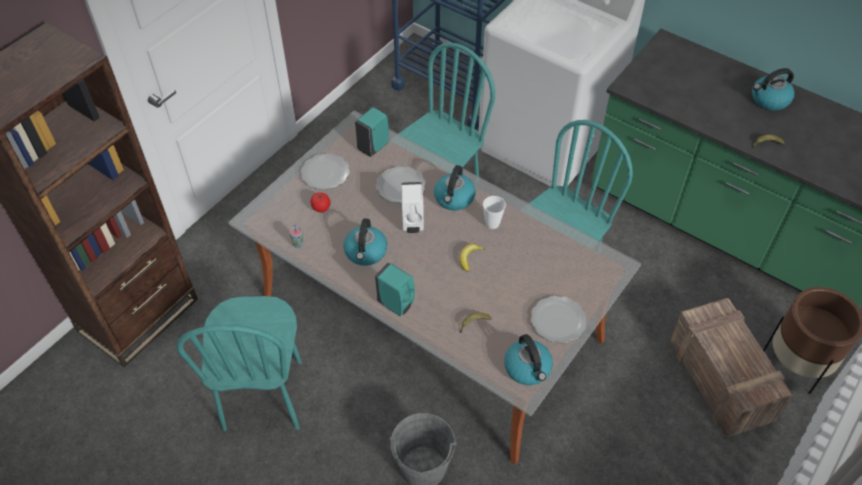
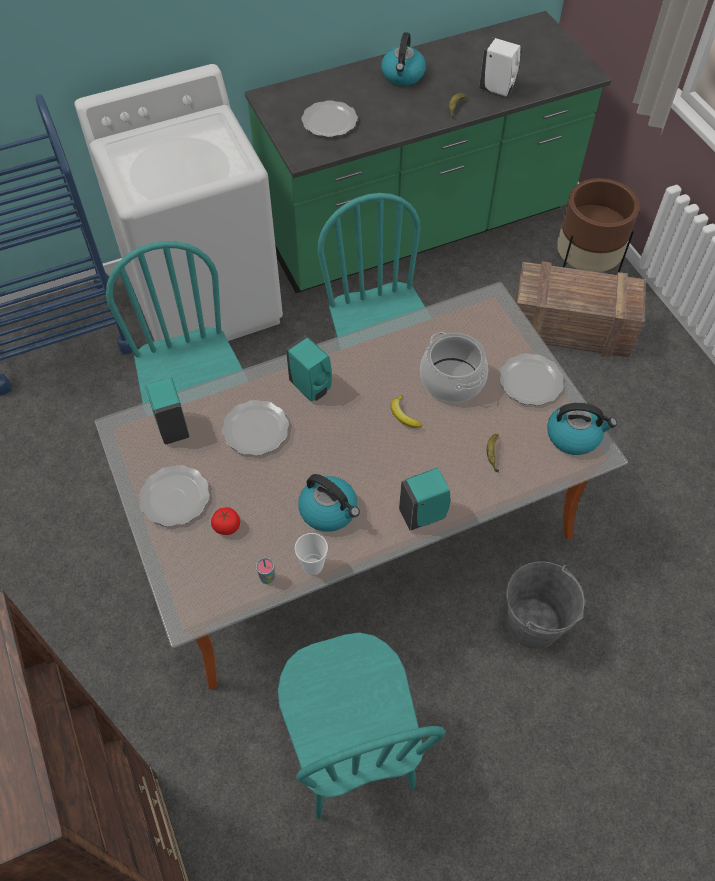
camera: 60 degrees left, 5 degrees up
(264, 395) = (351, 751): turquoise chair -> turquoise chair turned 45 degrees clockwise
(412, 223) = (319, 444): white soap dispenser -> white soap dispenser (498, 90)
(454, 198) = (311, 388): kettle -> turquoise soap dispenser
(492, 223) = (371, 372): cup -> cup (313, 566)
(521, 273) = (452, 380): none -> cooking pot
(676, 83) = (329, 122): none -> plate

